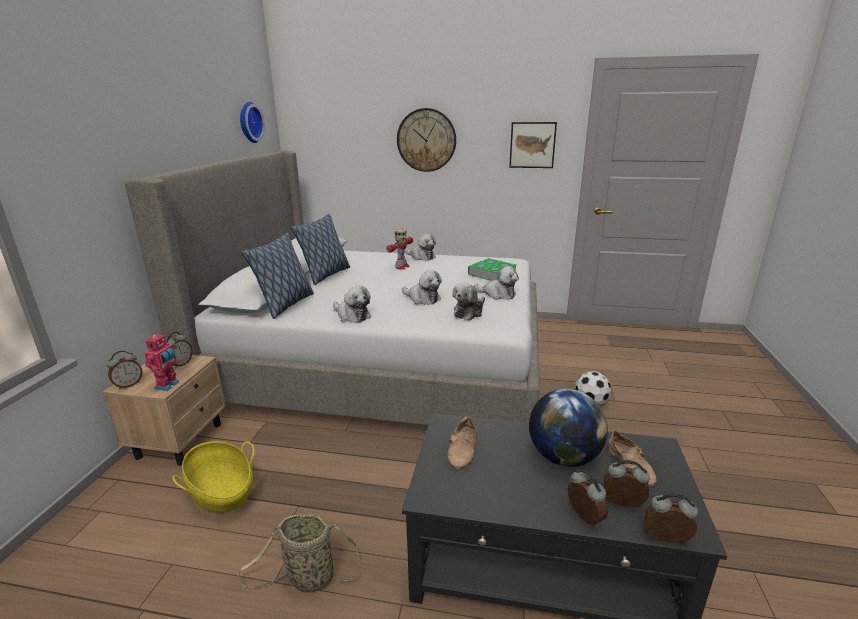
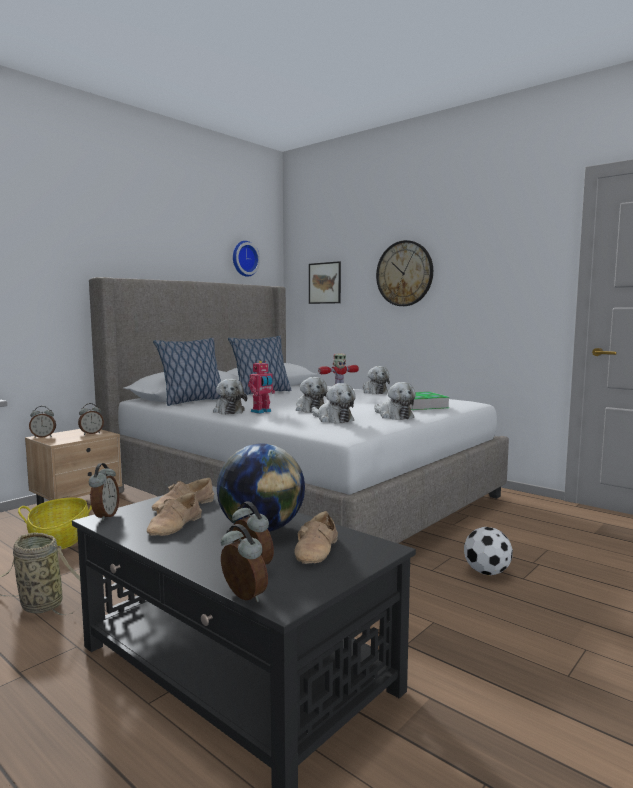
camera: 30 degrees right, 15 degrees down
(168, 385) = (64, 441): toy robot -> toy robot (262, 412)
(469, 312) = (333, 419): plush toy -> plush toy turned 105 degrees counterclockwise
(499, 479) = (176, 525): none -> beige shoe
(532, 145) = (514, 272): picture -> picture (325, 283)
(583, 517) = (196, 563): alarm clock -> alarm clock (104, 516)

